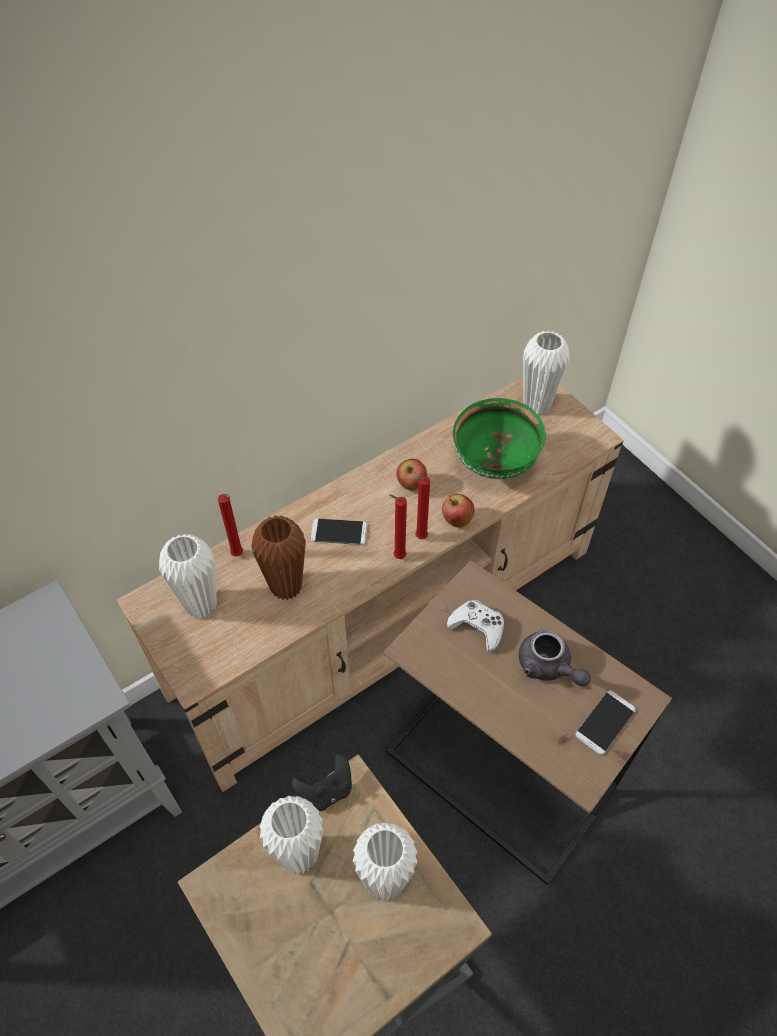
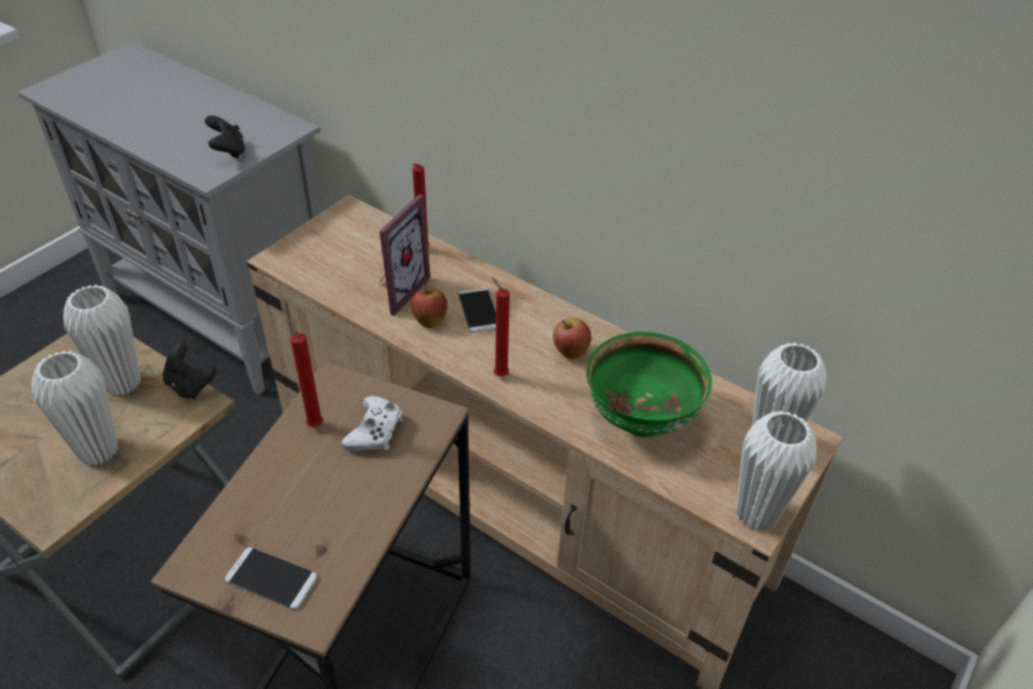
camera: 70 degrees right, 10 degrees down
(60, 673) = (228, 151): none -> black game controller
(201, 605) = (357, 242): white vase -> white vase (756, 514)
(286, 587) = (396, 290): brown vase -> picture frame
(397, 556) = (466, 362): red candle -> red candle (315, 423)
(456, 520) = (538, 401): apple -> apple (429, 320)
(548, 667) = (337, 507): grey teapot -> none

